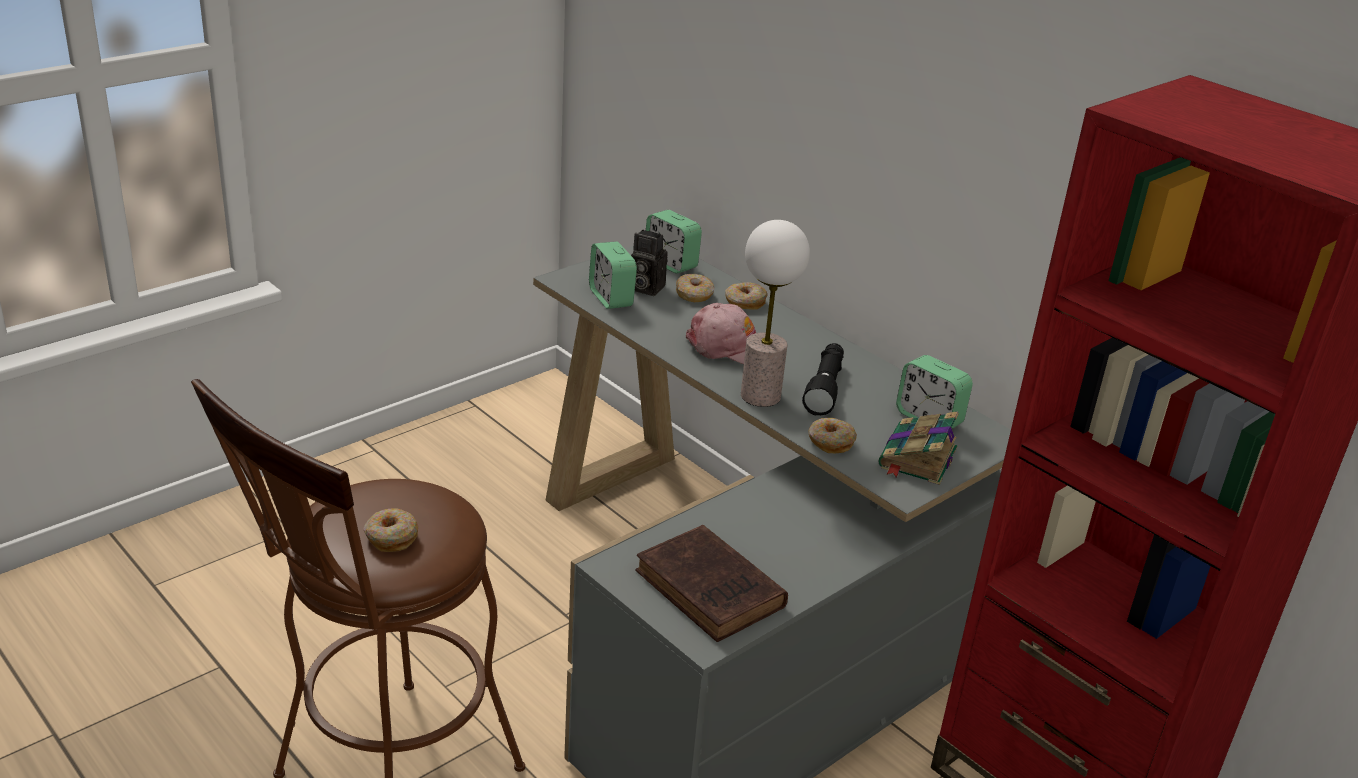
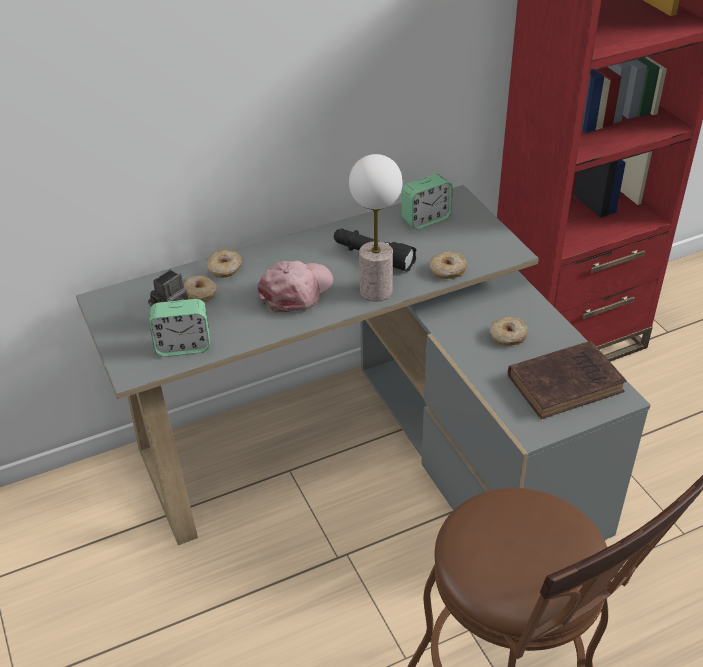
camera: 70 degrees left, 10 degrees up
(391, 537) = (545, 545): donut -> donut (508, 336)
(671, 263) = (134, 298): alarm clock -> none
(917, 458) = (475, 237): book -> none

